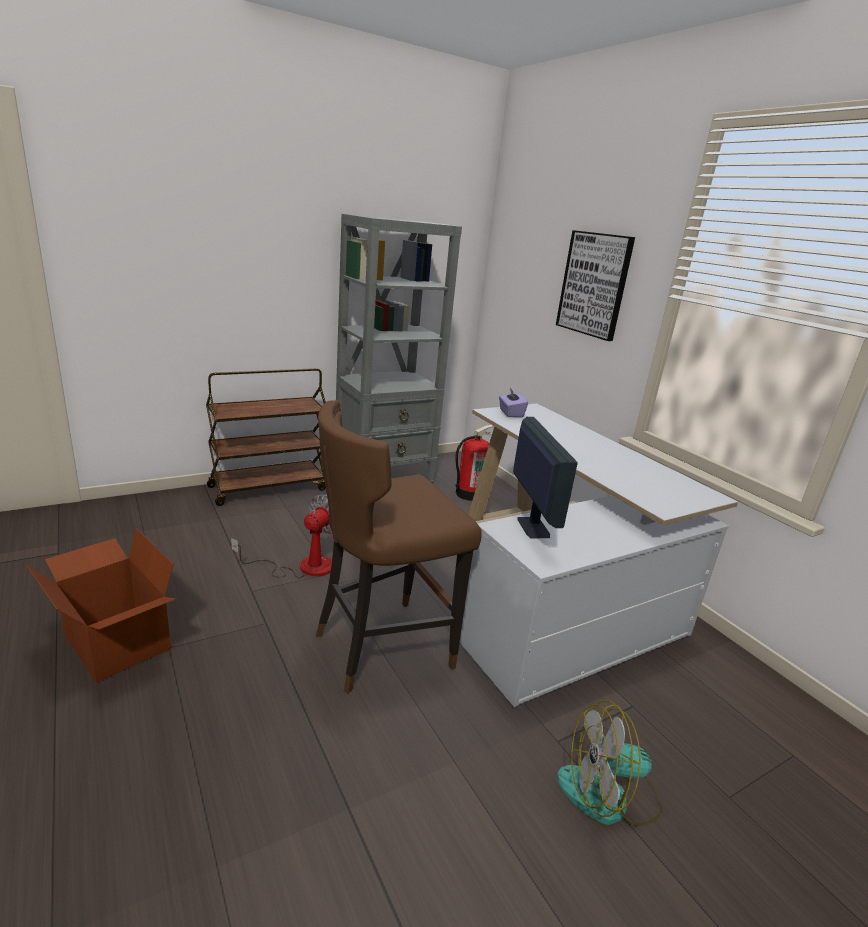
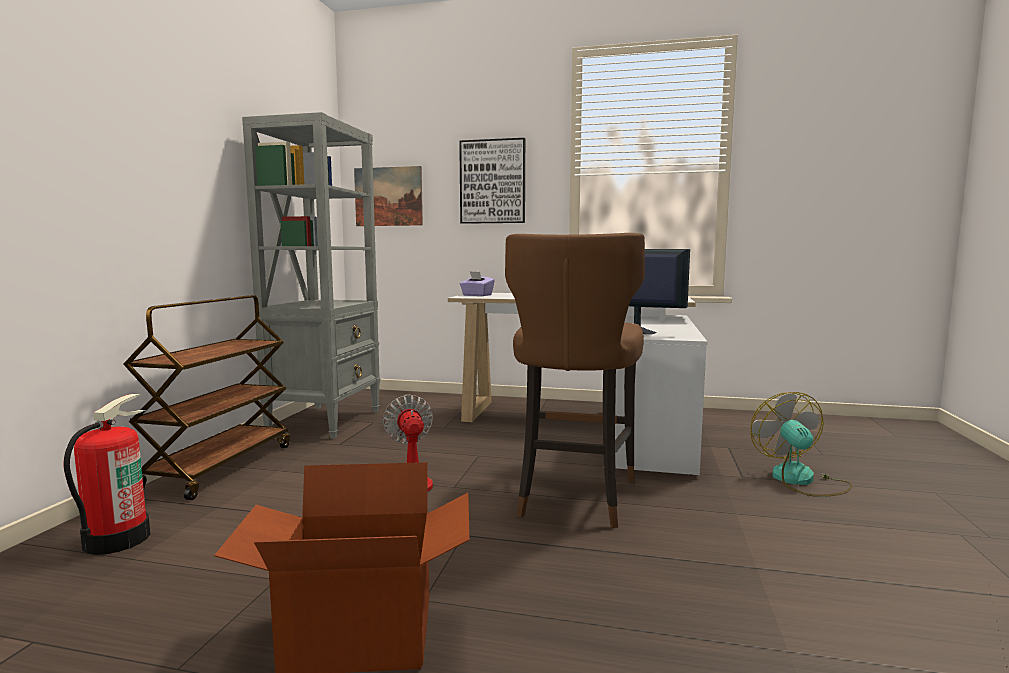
camera: 45 degrees left, 15 degrees down
(470, 493) = (419, 405): fire extinguisher -> fire extinguisher (116, 539)
(512, 280) = (388, 196): none -> picture
(608, 795) = (801, 480): fan -> fan turned 135 degrees clockwise

